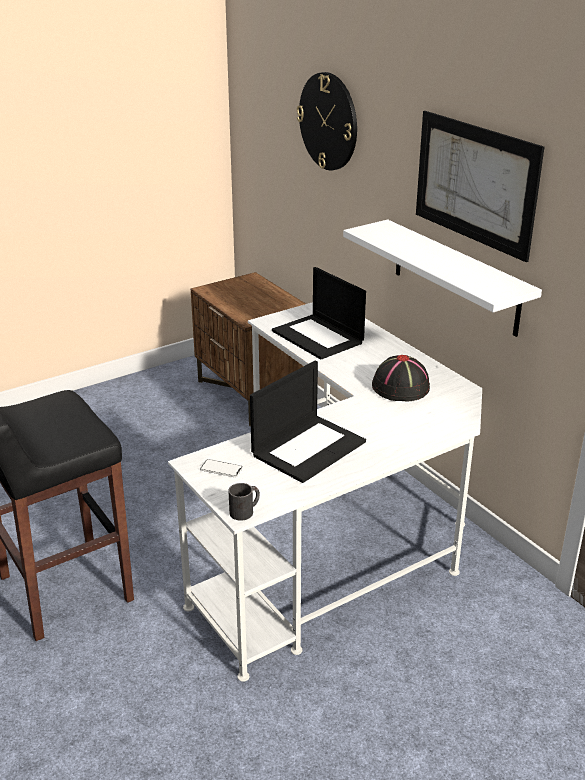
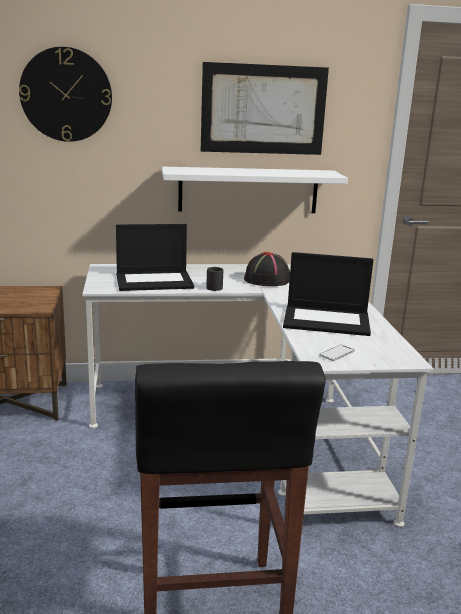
camera: 65 degrees left, 10 degrees down
(245, 511) = (406, 358): black mug -> black mug (213, 287)
(308, 447) = (327, 320): laptop -> laptop turned 120 degrees clockwise

